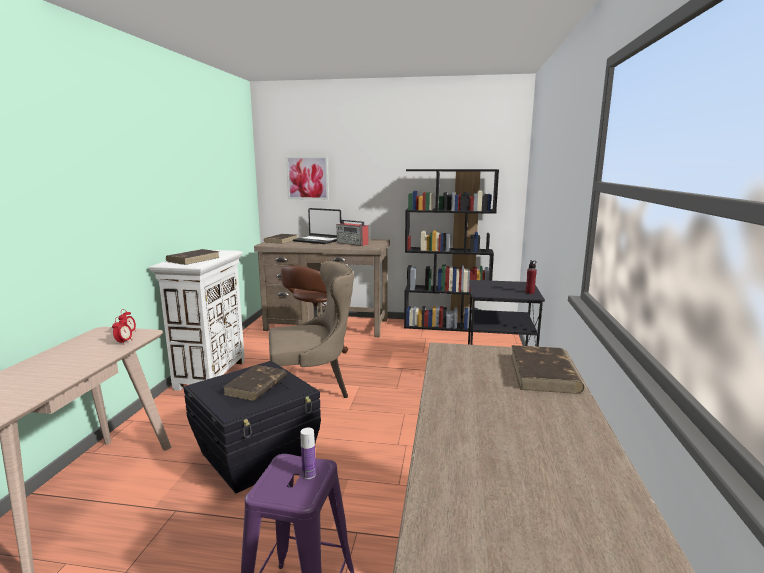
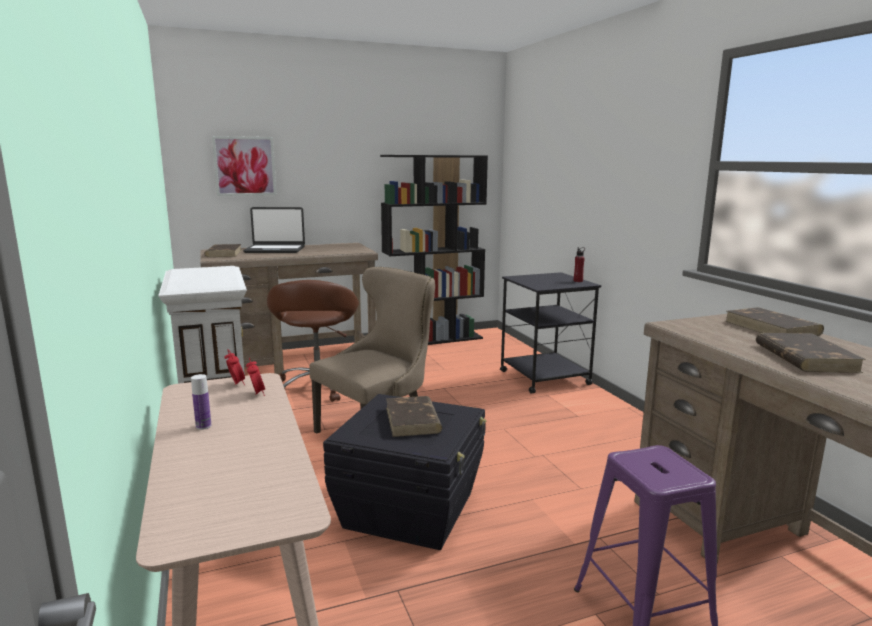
camera: 30 degrees left, 0 degrees up
(194, 259) = (206, 280): brown book -> brown book (804, 357)
(309, 474) = (664, 459): bottle -> bottle (203, 426)
(352, 243) = (330, 250): radio -> none

